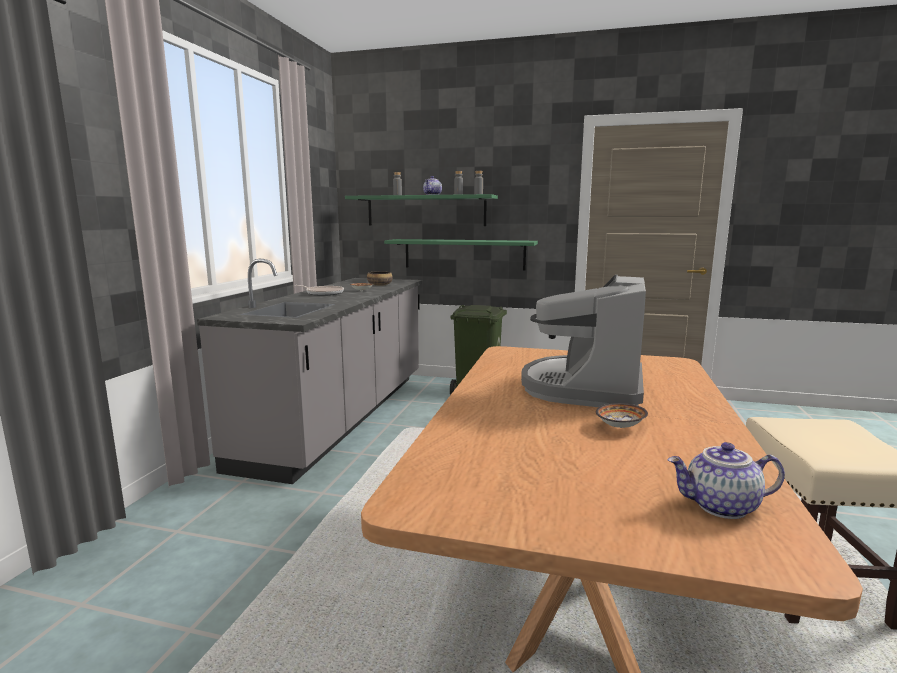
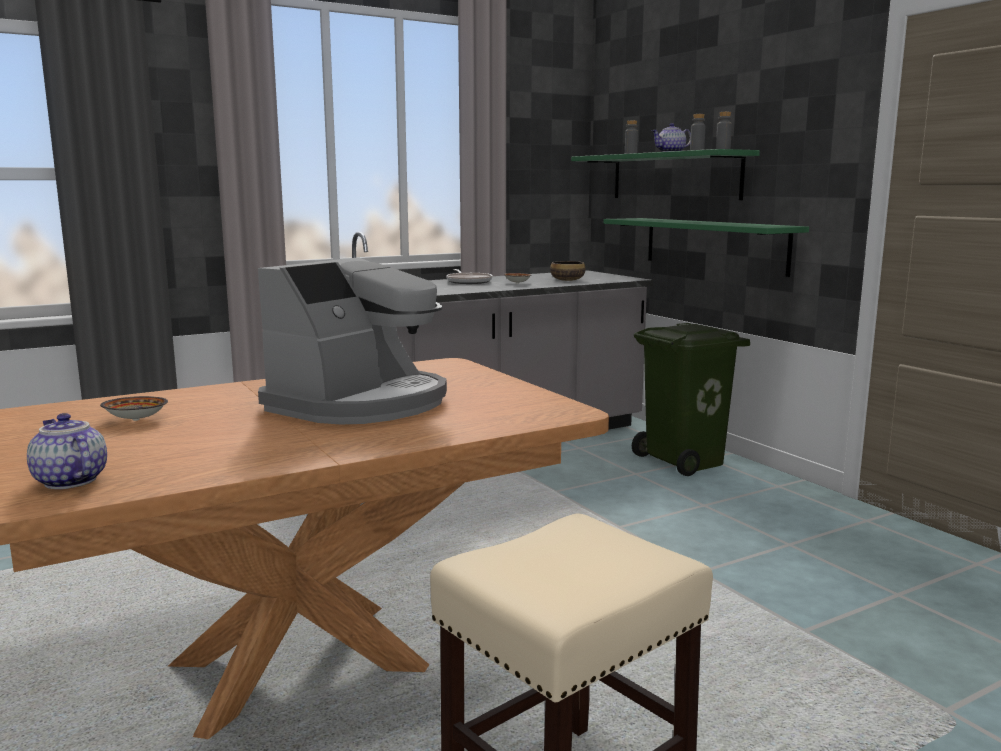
camera: 45 degrees right, 0 degrees up
(584, 387) = (361, 403): coffee machine -> coffee machine turned 150 degrees clockwise
(622, 427) = (246, 431): bowl -> bowl (136, 420)

